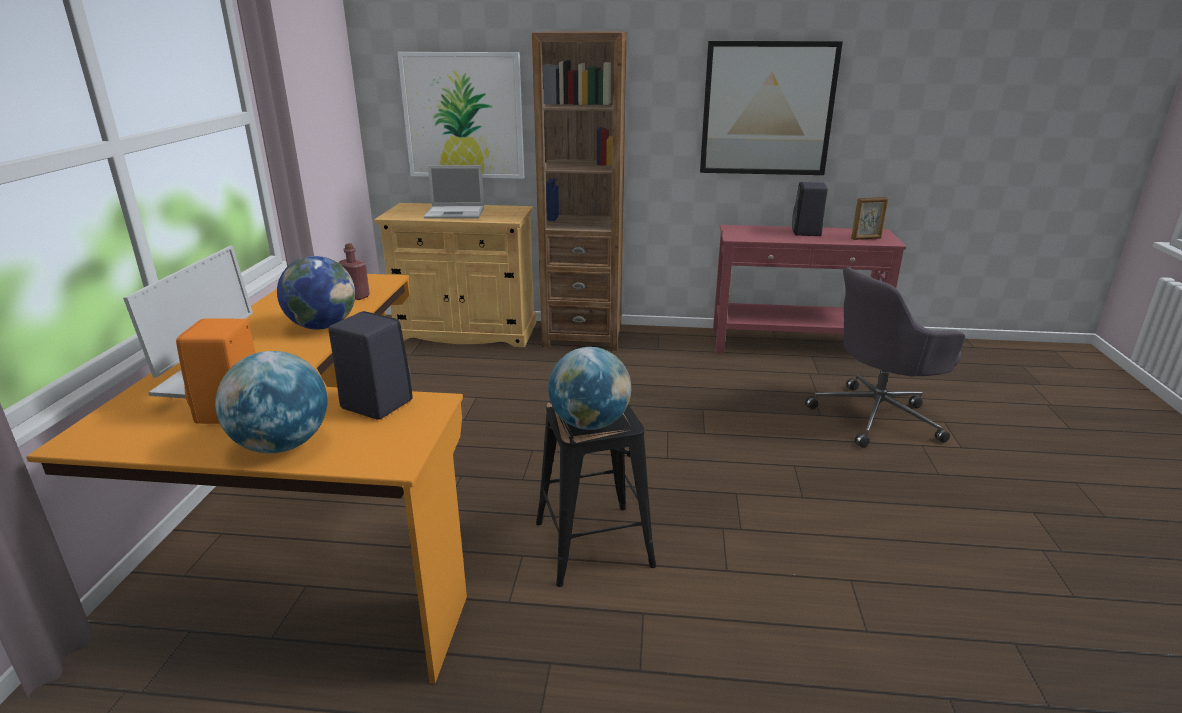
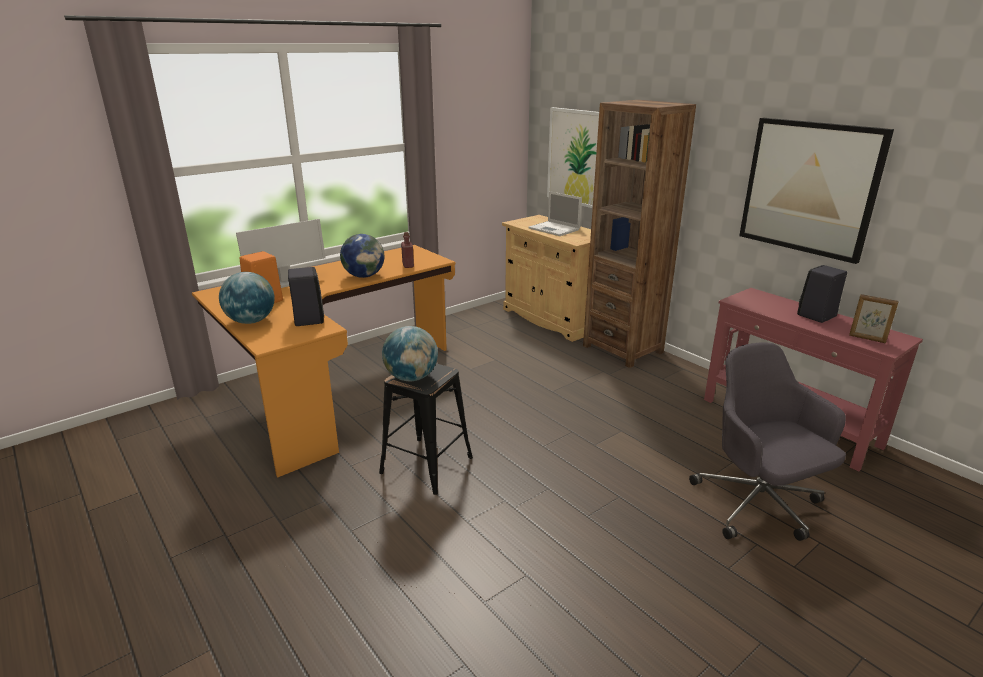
camera: 45 degrees right, 0 degrees up
(877, 416) = (758, 505): grey office chair -> grey office chair turned 45 degrees clockwise

